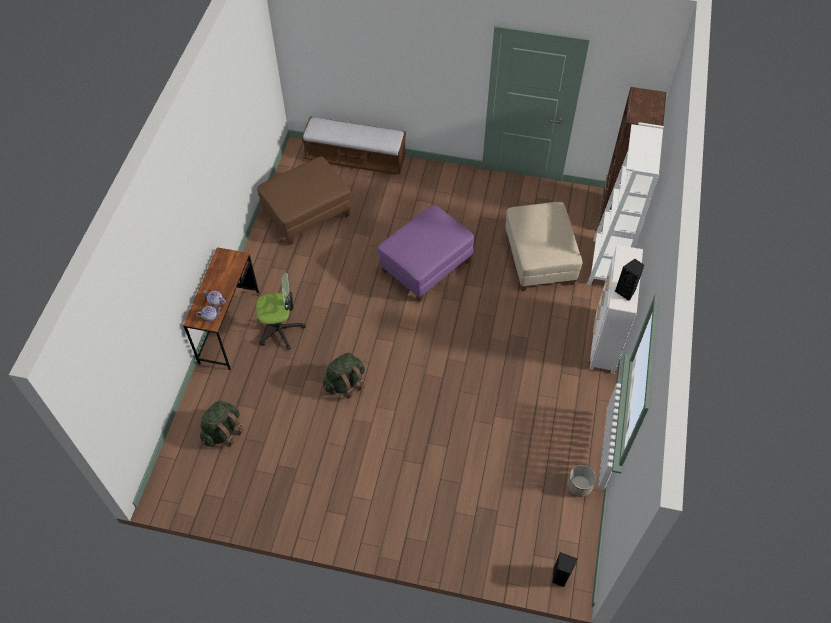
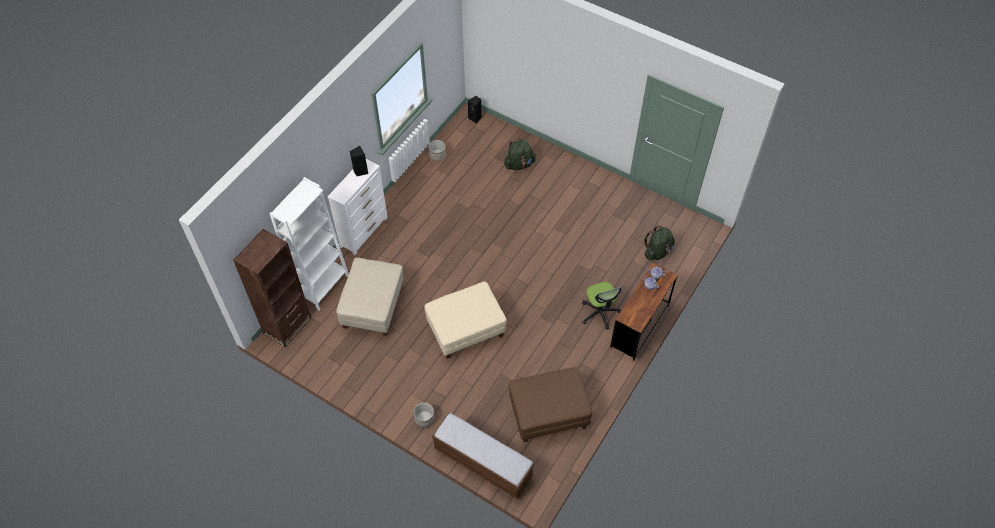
camera: 160 degrees left, 0 degrees up
(280, 330) = (599, 313): office chair -> office chair turned 120 degrees counterclockwise
(345, 383) = (562, 258): green backpack -> green backpack (519, 164)
(426, 266) = (466, 330): purple ottoman -> beige ottoman
(427, 177) = (424, 418): none -> planter

